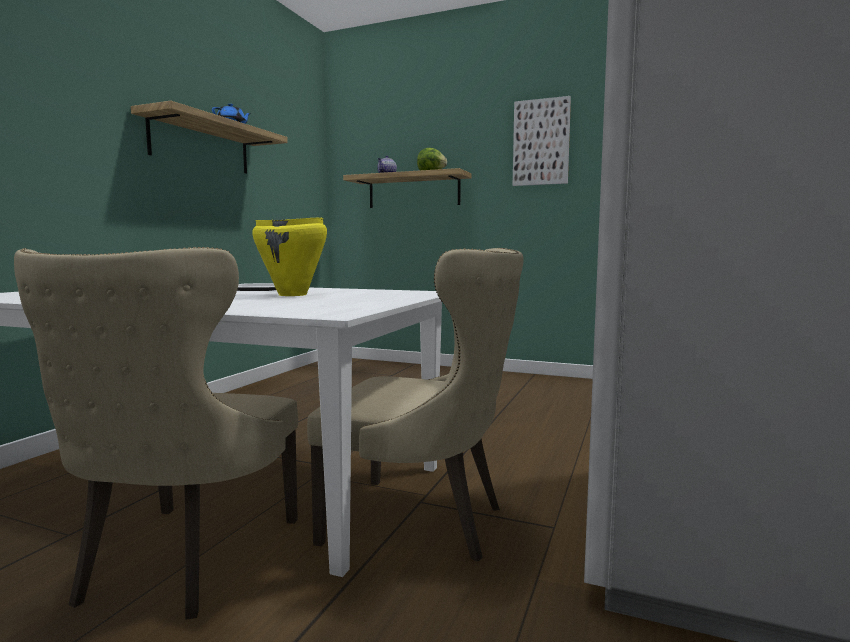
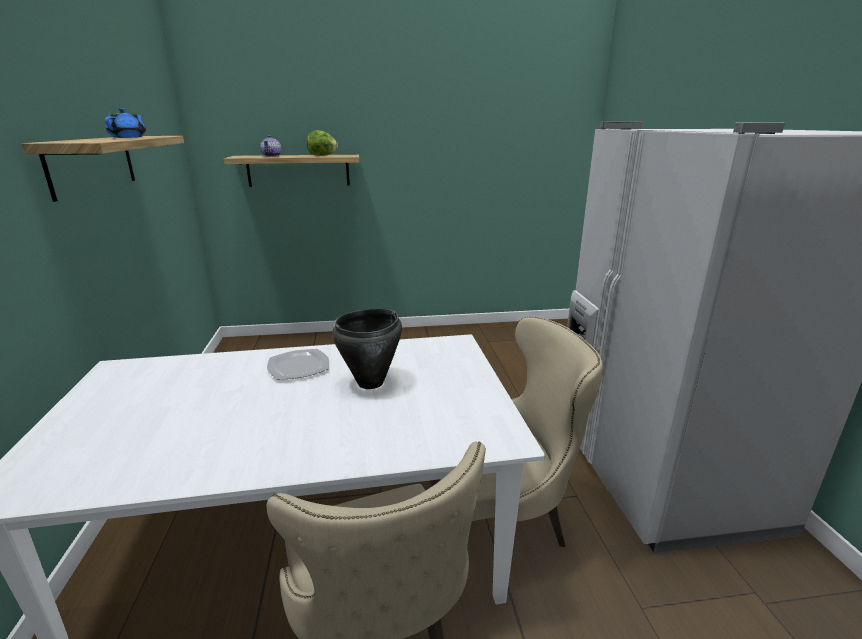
camera: 30 degrees left, 15 degrees up
(293, 295) = (371, 383): yellow cooking pot -> black cooking pot
(541, 142) = (424, 129): picture -> none

